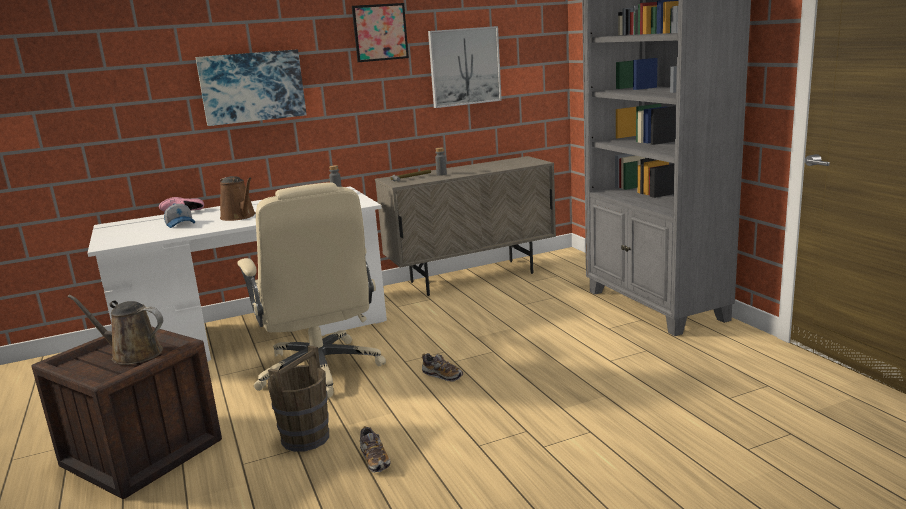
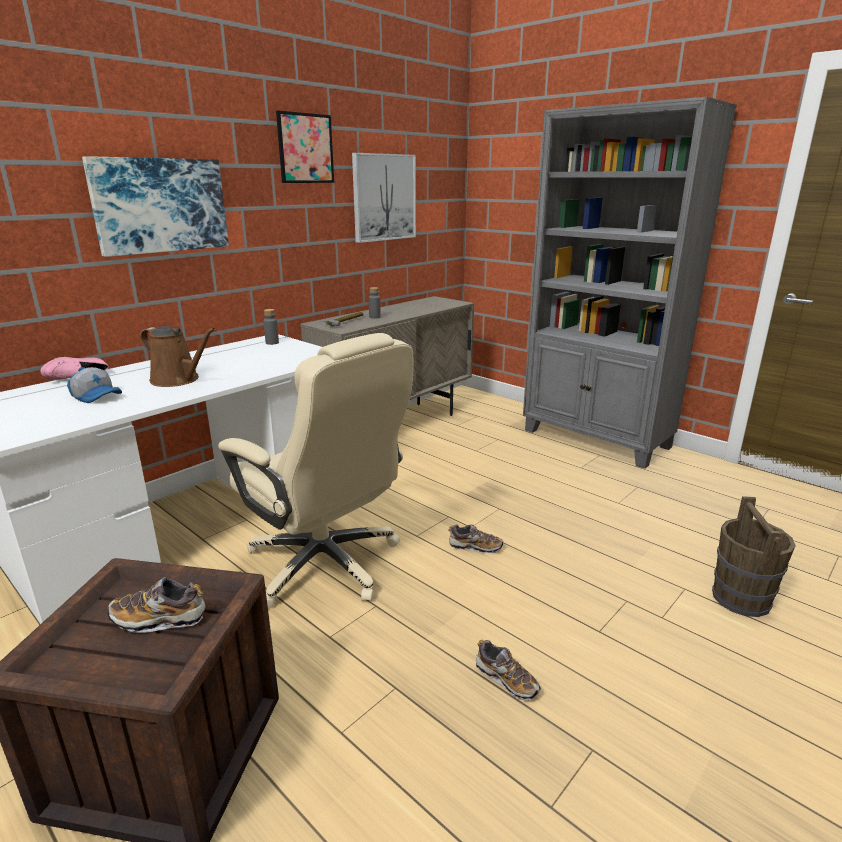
camera: 25 degrees left, 5 degrees up
(132, 354) = (159, 619): brown watering can -> shoe
(306, 437) = (393, 667): brown bucket -> brown bucket (741, 598)

